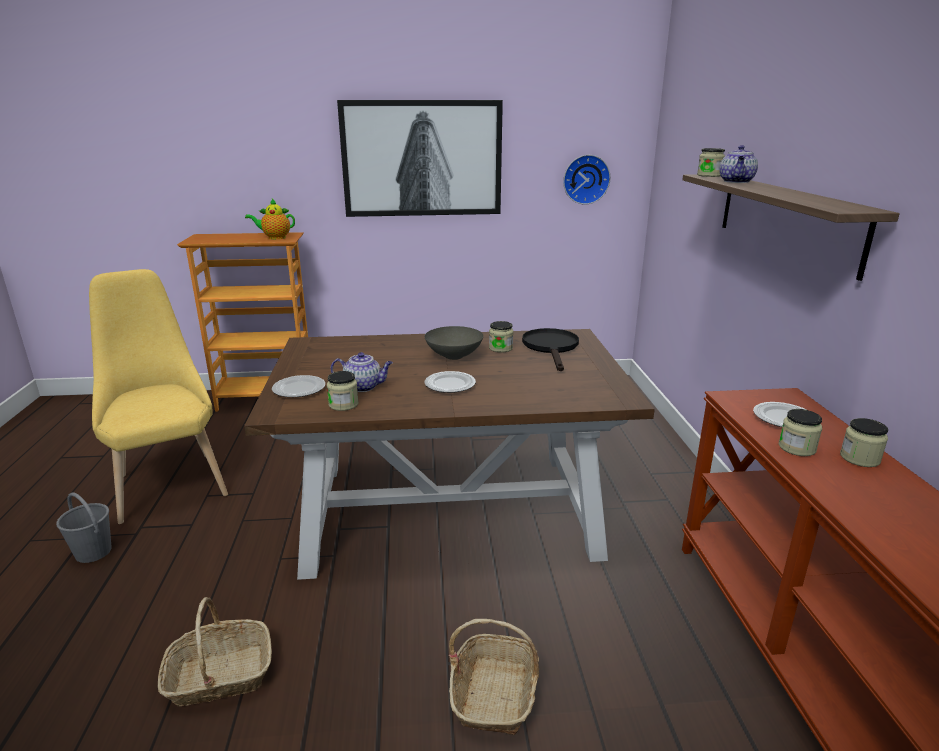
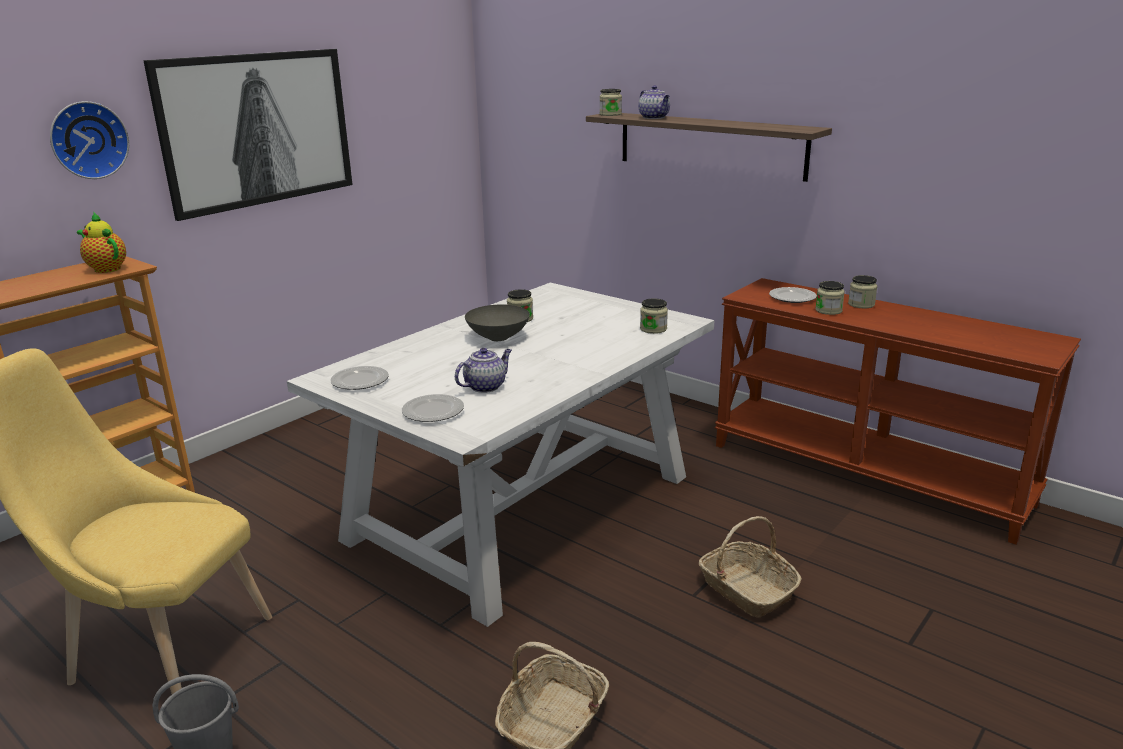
camera: 45 degrees left, 0 degrees up
(274, 237) = (106, 268): teapot -> teapot turned 90 degrees clockwise
(343, 404) = (505, 404): jar -> jar (653, 329)
(449, 385) = (550, 358): plate -> plate (359, 381)
(451, 510) = (523, 506): brown dining table -> white dining table
(551, 348) = (558, 305): black frying pan -> none
(585, 179) = (424, 132): wall clock -> wall clock (87, 140)

